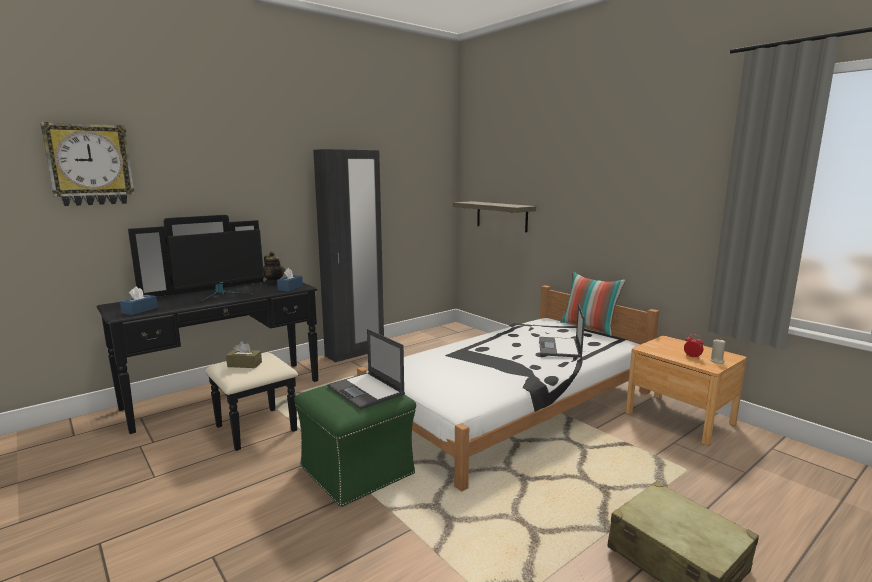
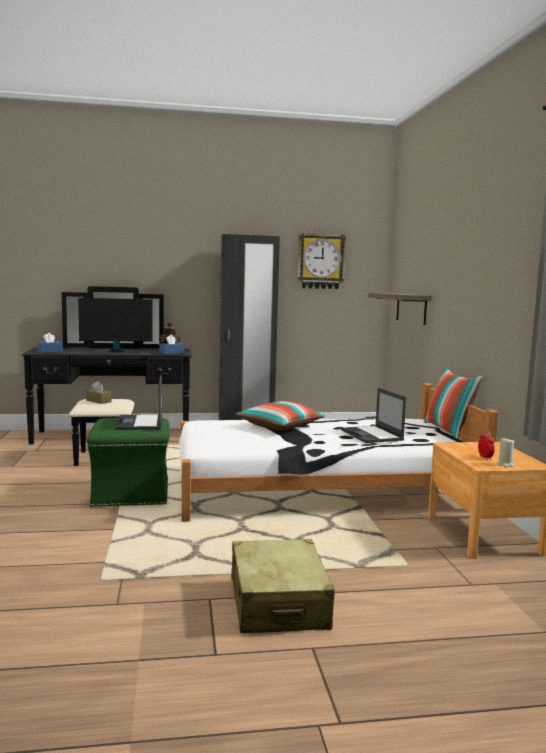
camera: 30 degrees right, 5 degrees down
(90, 165) = (43, 243): wall clock -> wall clock (320, 261)
(470, 355) = (280, 426): none -> pillow
(560, 348) = (372, 435): laptop -> laptop turned 60 degrees counterclockwise

